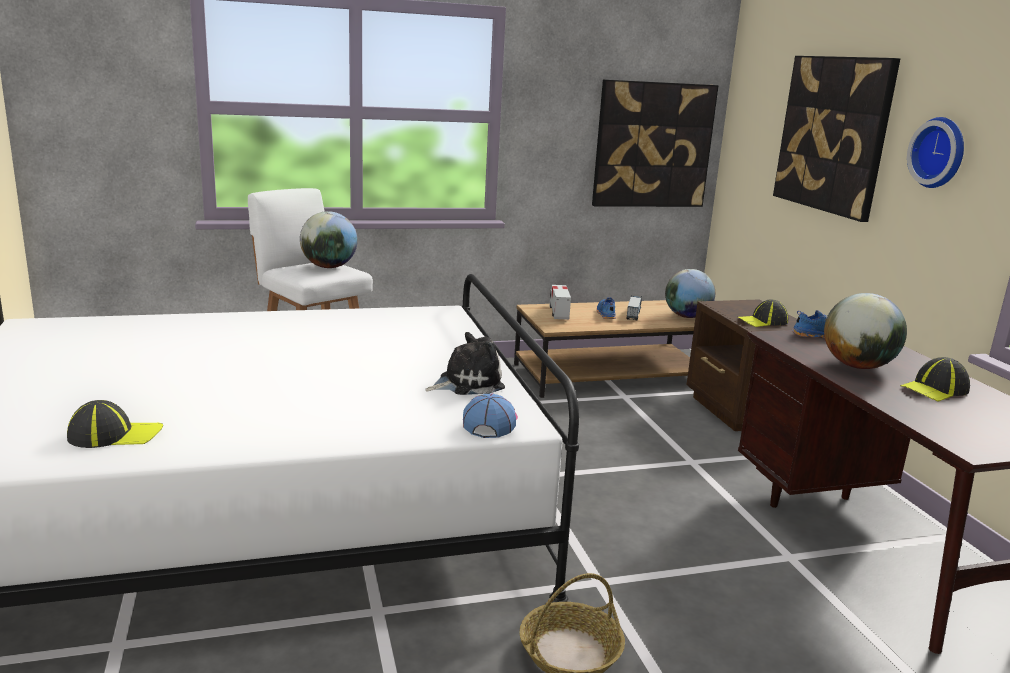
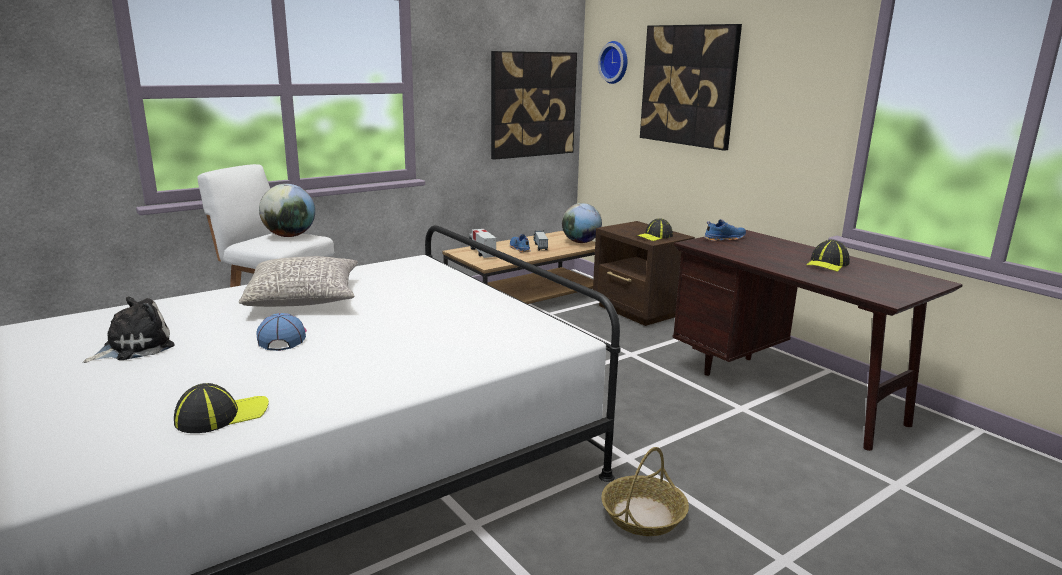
camera: 20 degrees left, 0 degrees up
(295, 334) = (304, 298): none -> grey pillow
(467, 383) = (494, 315): plush toy -> plush toy (134, 347)
(490, 422) = (542, 342): cap -> cap (282, 338)
(857, 366) = (767, 256): globe -> none
(940, 152) = (784, 93): wall clock -> wall clock (615, 62)

